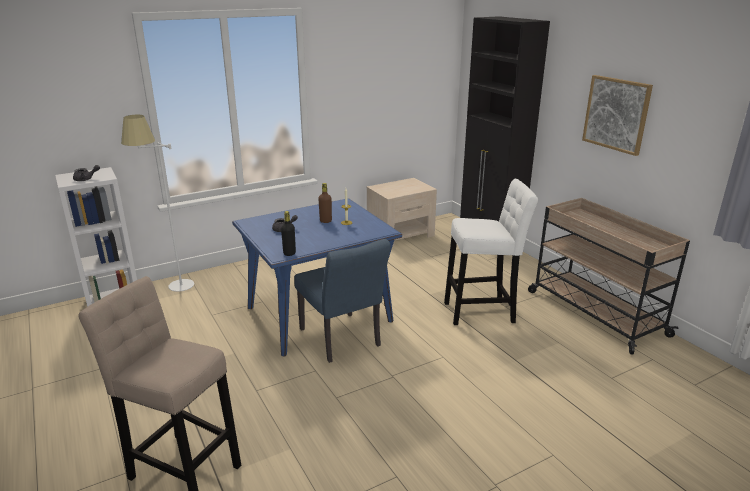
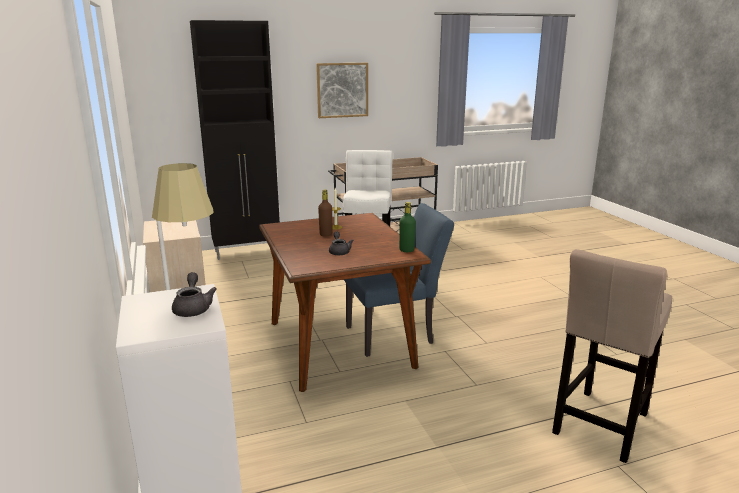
camera: 80 degrees left, 5 degrees down
(289, 253) = (406, 250): black bottle -> green bottle
(319, 314) = (339, 344): blue dining table -> brown dining table

